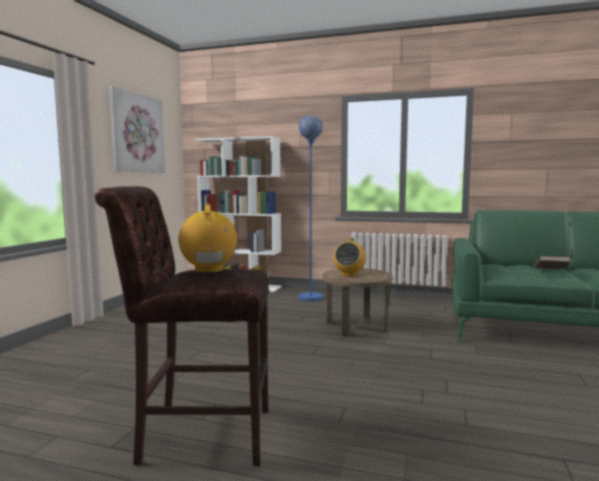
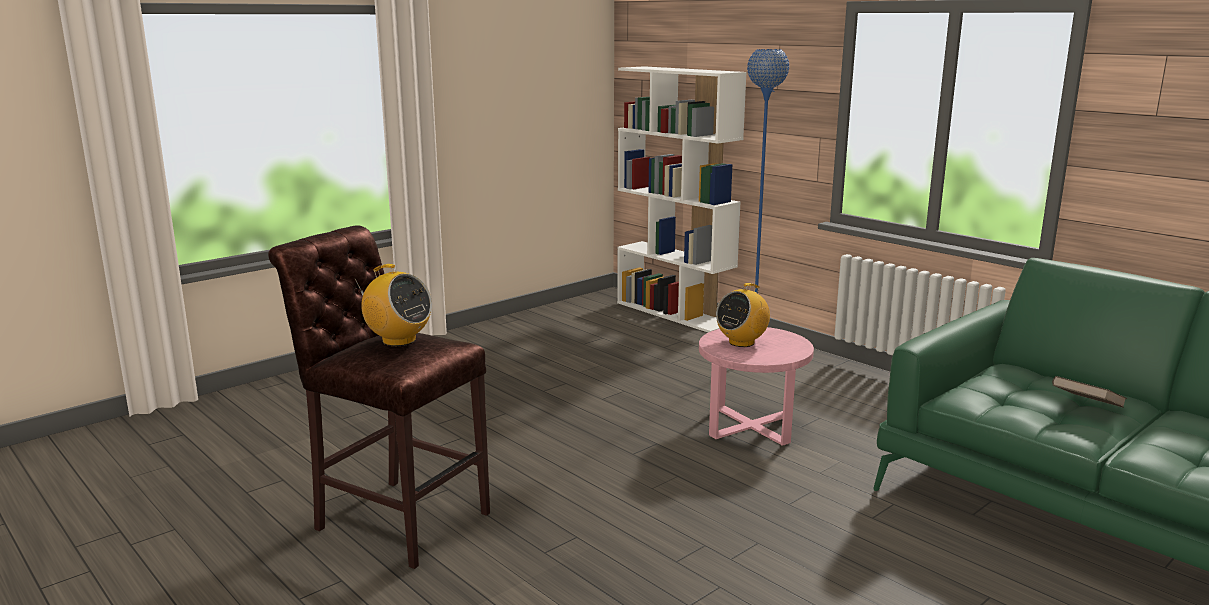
camera: 30 degrees right, 10 degrees up
(137, 133) = (521, 66): picture -> none
(209, 270) = (398, 340): radio -> radio turned 105 degrees clockwise
(356, 327) = (751, 425): brown side table -> pink side table

